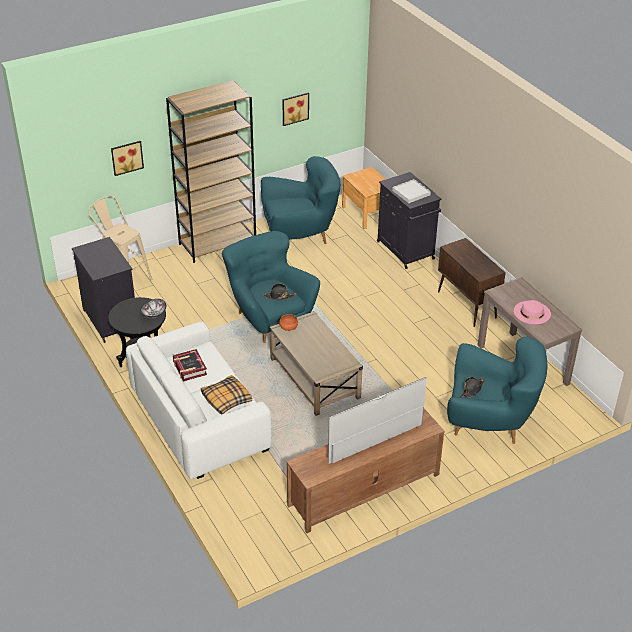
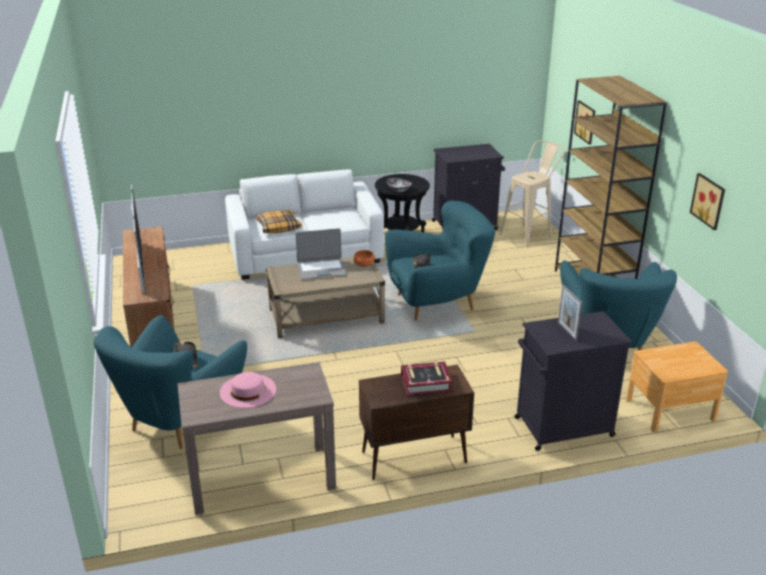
camera: 105 degrees right, 10 degrees down
(189, 368) = (331, 215): book -> book (426, 383)
(308, 349) = (321, 270): none -> laptop
(411, 192) = (567, 331): white tray -> picture frame

